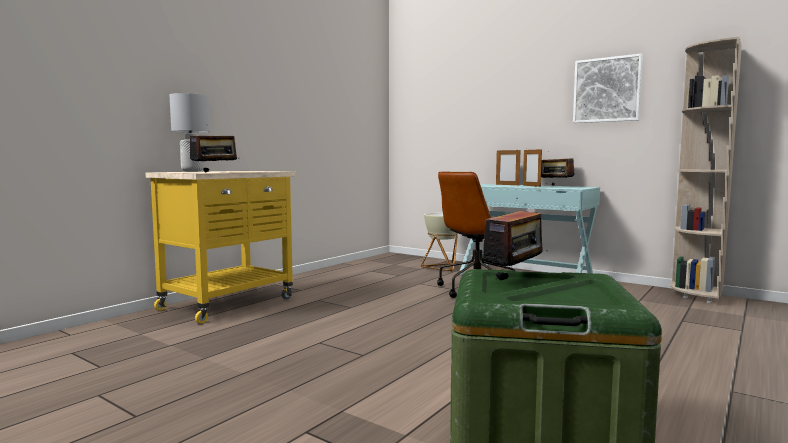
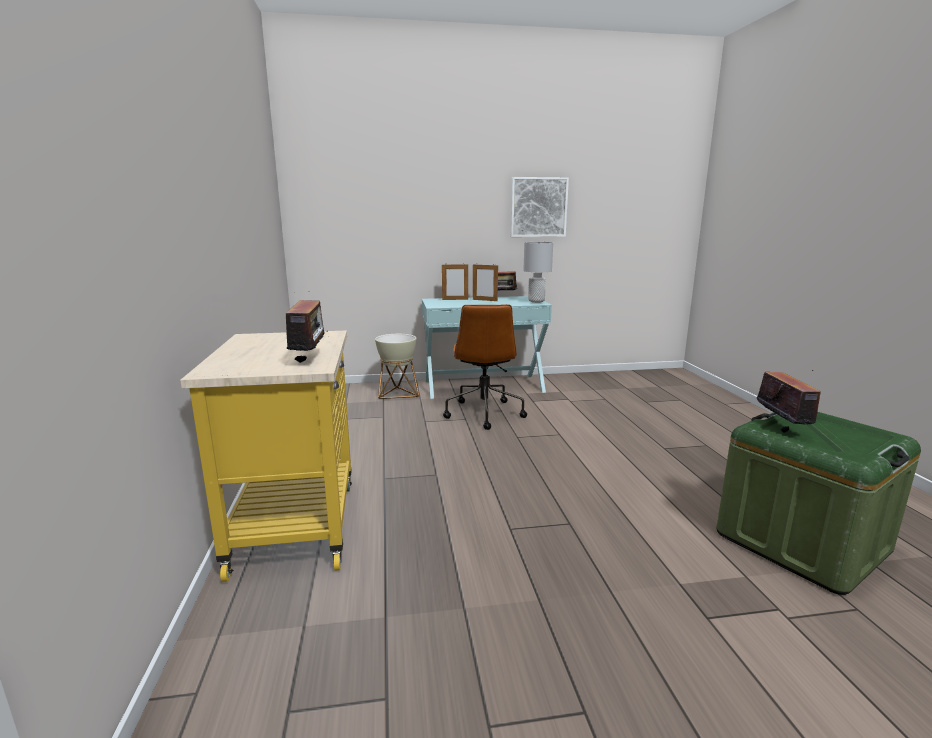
camera: 45 degrees left, 10 degrees up
(192, 171) = (237, 360): grey table lamp -> grey table lamp (536, 302)
(696, 296) = (611, 376): beige bookcase -> none

